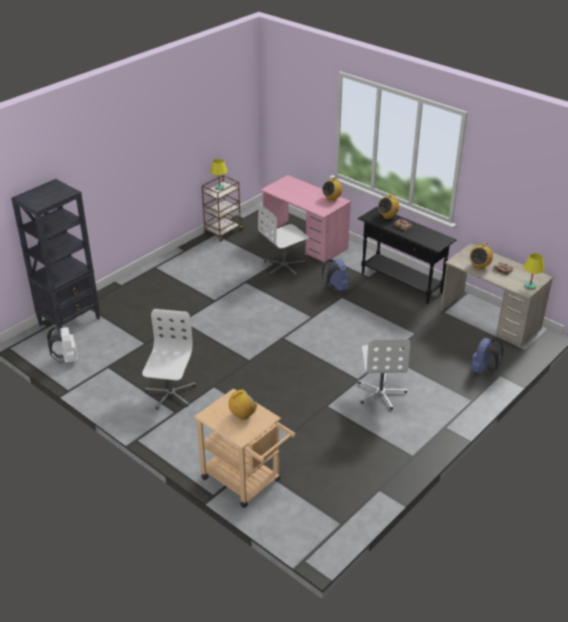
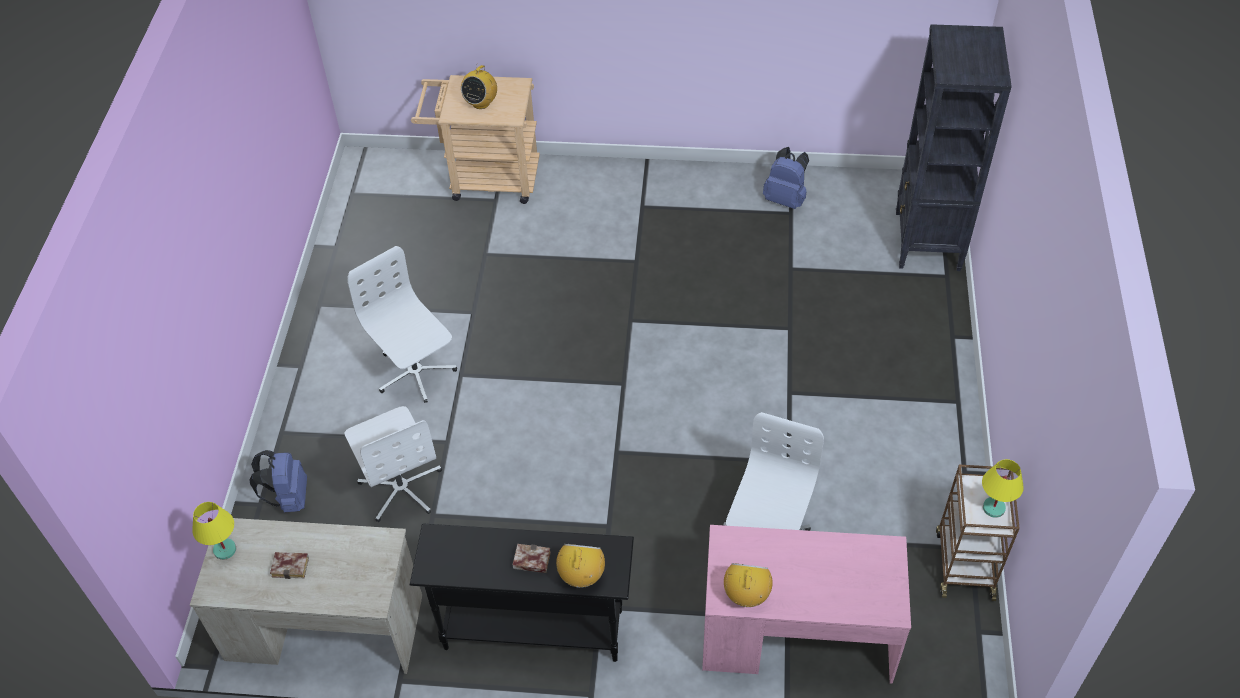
camera: 145 degrees right, 15 degrees up
(67, 359) = (851, 194): white backpack -> none
(170, 394) = (674, 222): white office chair -> white office chair (401, 487)
(335, 288) = (634, 539): blue backpack -> blue backpack (786, 199)
(479, 266) = (337, 552): radio -> none

